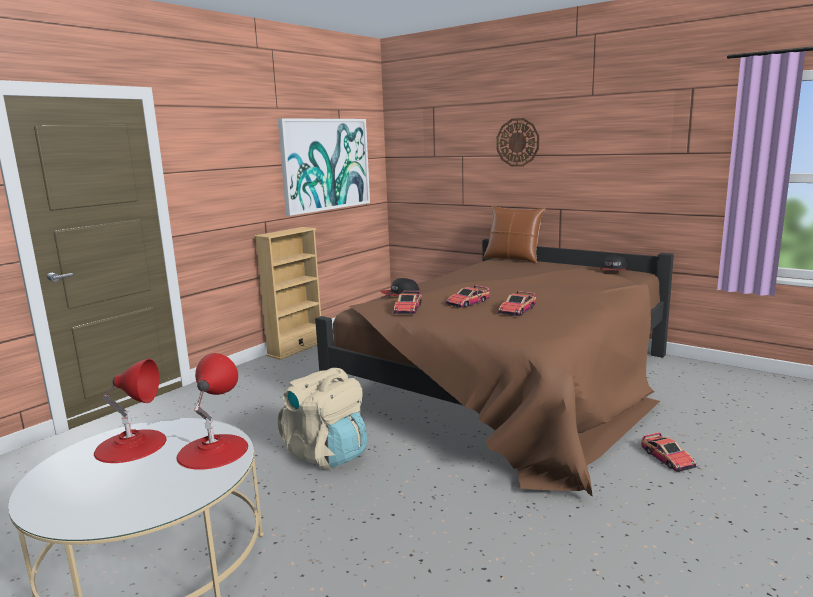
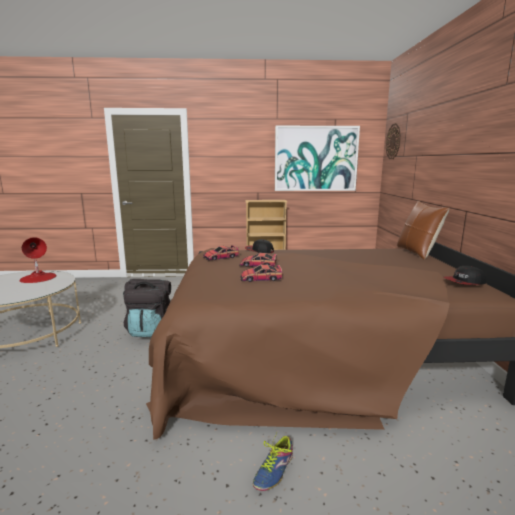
camera: 50 degrees right, 0 degrees up
(212, 451) = (37, 290): red table lamp -> none
(327, 454) = (150, 330): beige backpack -> black backpack
(517, 142) = (446, 141): wall clock -> wall clock (393, 141)
(667, 458) = (274, 470): toy car -> shoe

